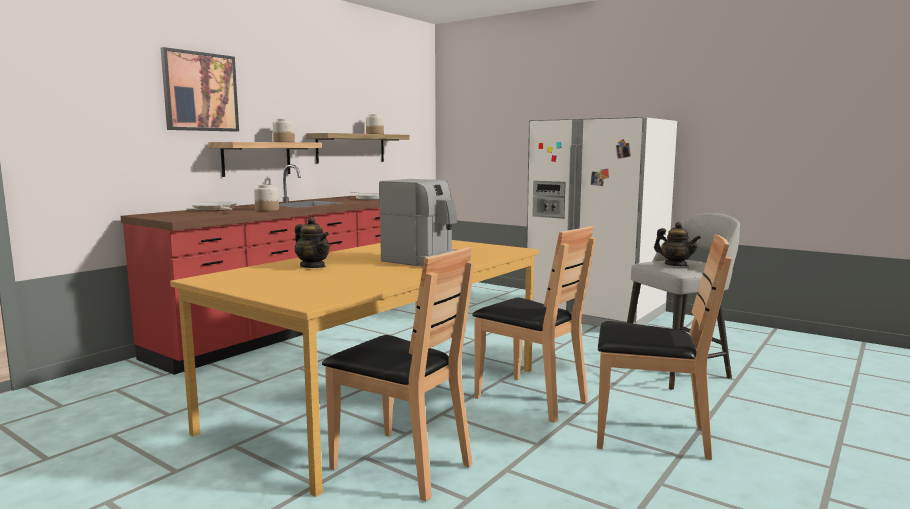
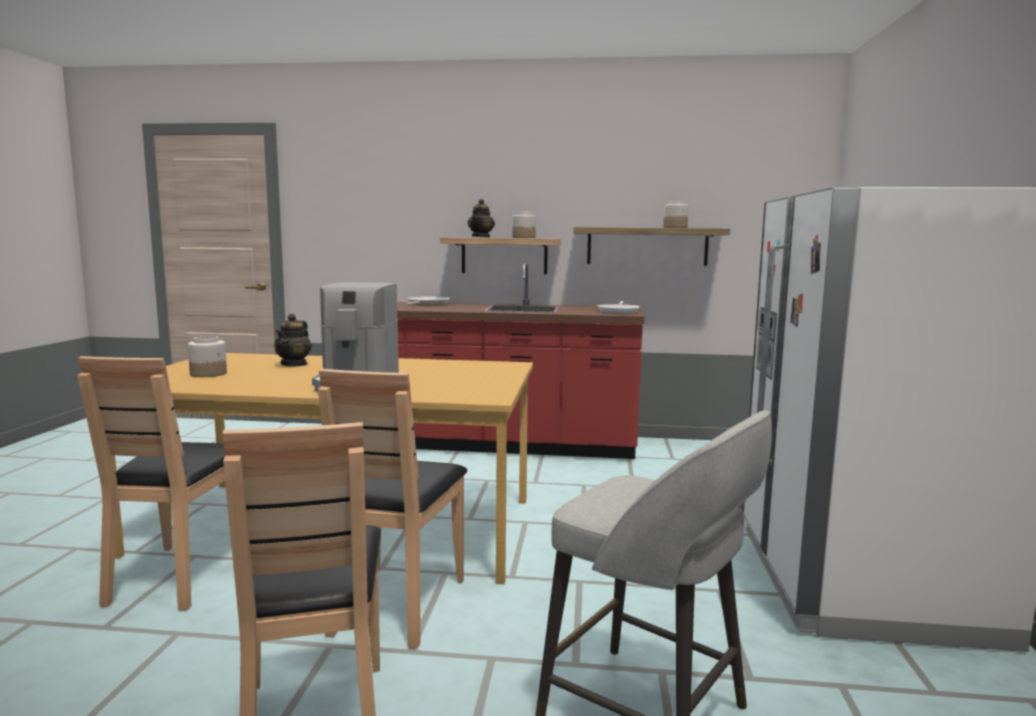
camera: 60 degrees right, 0 degrees up
(200, 92) = (444, 188): picture -> none
(267, 210) = (447, 309): jar -> jar (209, 374)
(675, 265) = (622, 496): teapot -> teapot (481, 237)

